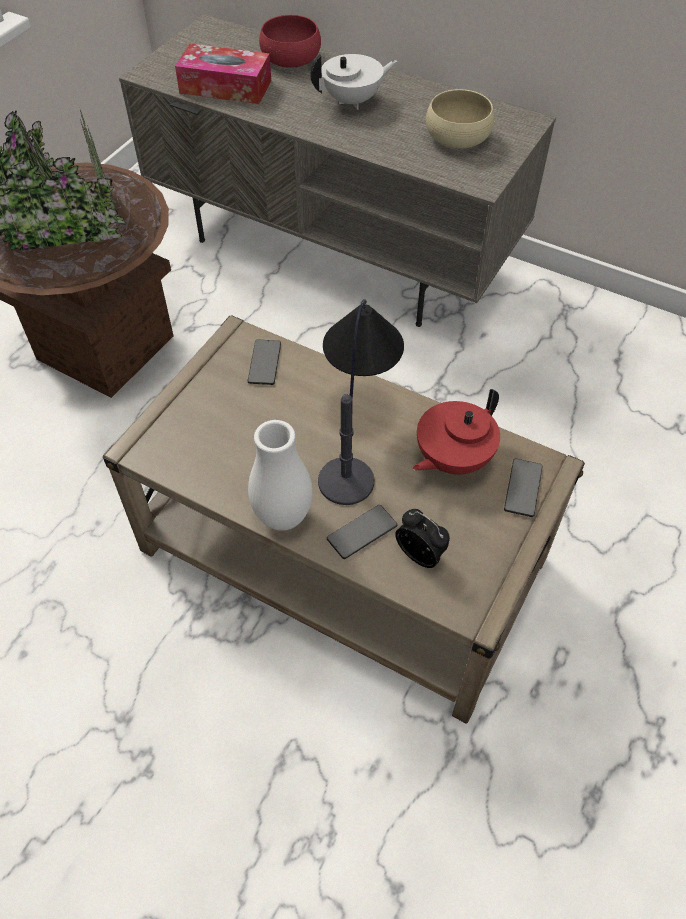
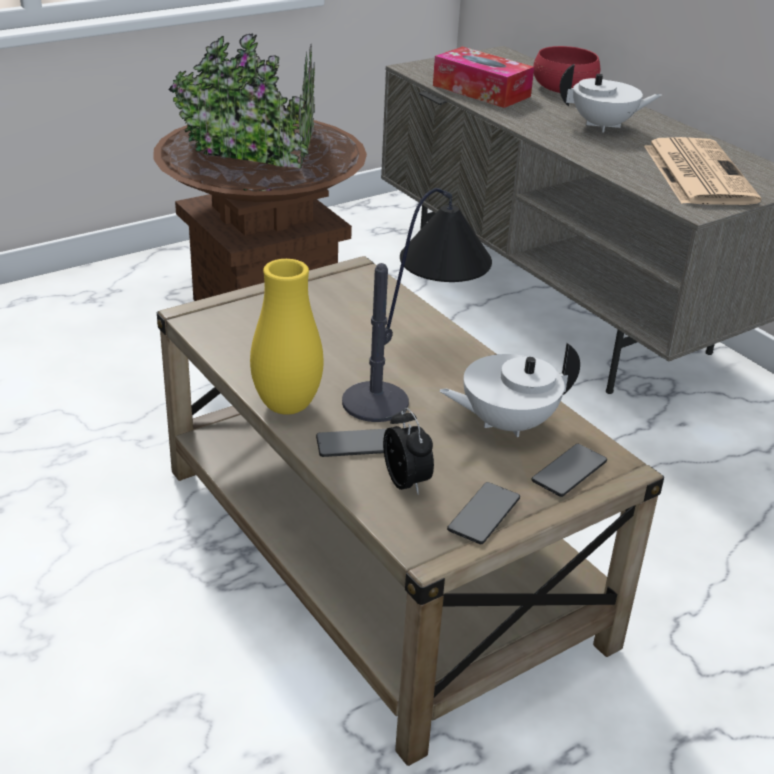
camera: 25 degrees right, 20 degrees down
(264, 363) = (368, 296): phone -> phone (484, 514)
(283, 517) = (287, 406): white vase -> yellow vase
(452, 459) = (506, 423): red teapot -> white teapot
(457, 137) = (697, 173): beige bowl -> newspaper

